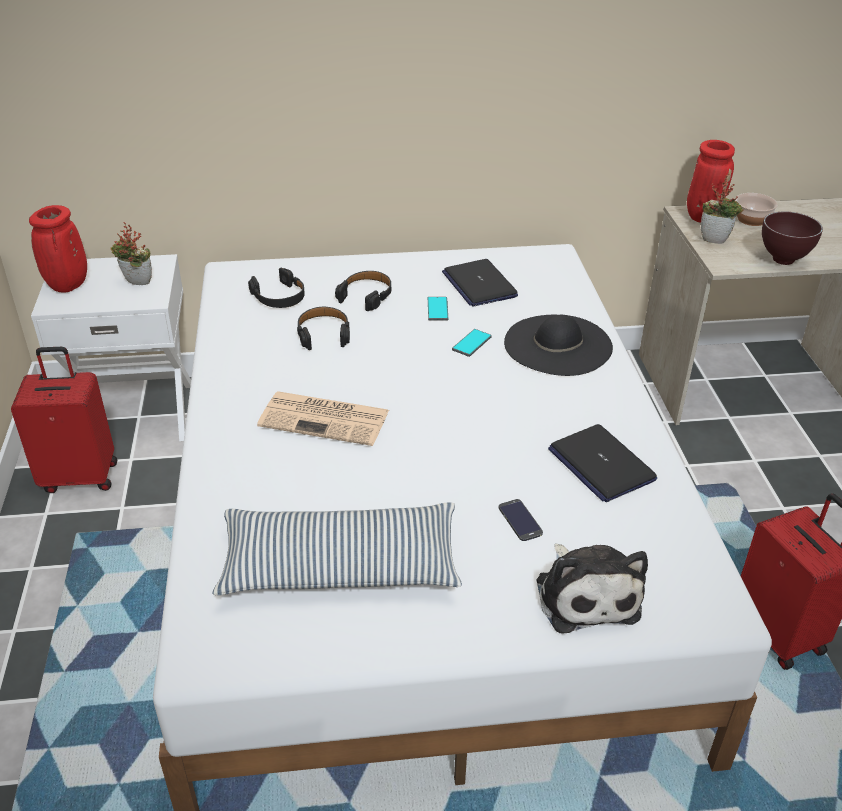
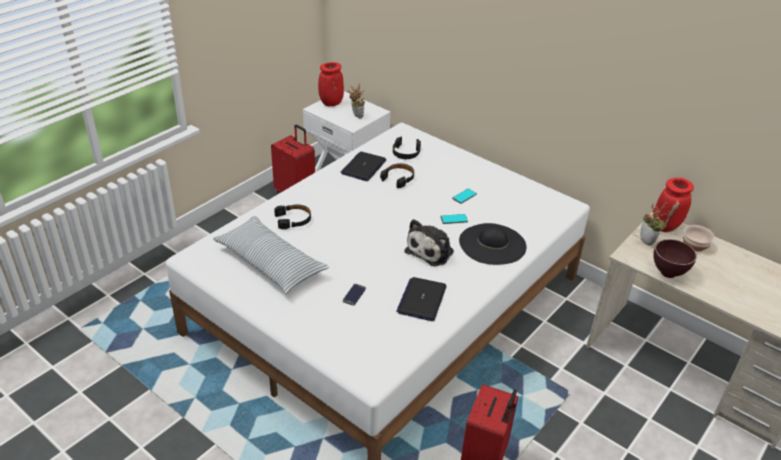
camera: 45 degrees right, 0 degrees up
(326, 419) = (346, 211): newspaper -> none
(366, 295) = (443, 172): black headphones -> black headphones (293, 220)
(479, 284) = (503, 197): laptop -> laptop (363, 167)
(586, 594) = (333, 334): plush toy -> plush toy (431, 250)

